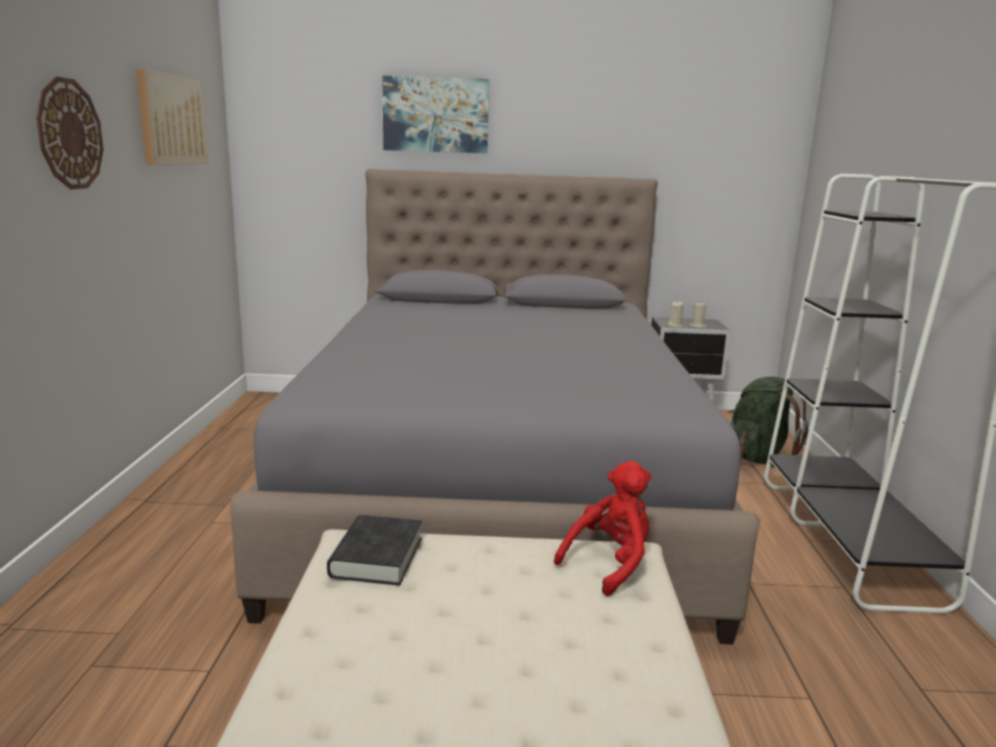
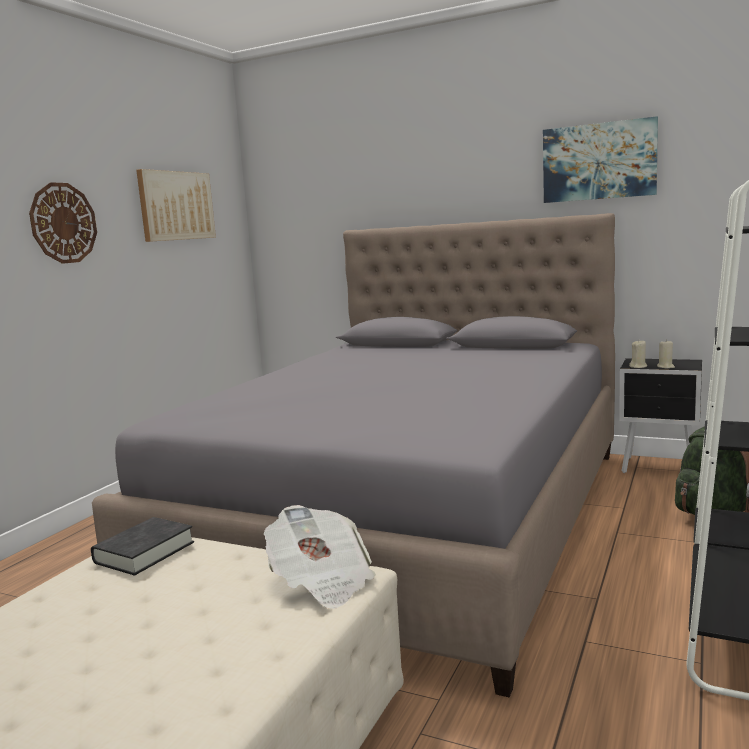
camera: 25 degrees right, 5 degrees down
(436, 115) = (403, 176): picture -> picture (599, 161)
(610, 564) = (321, 581): red plush toy -> newspaper

